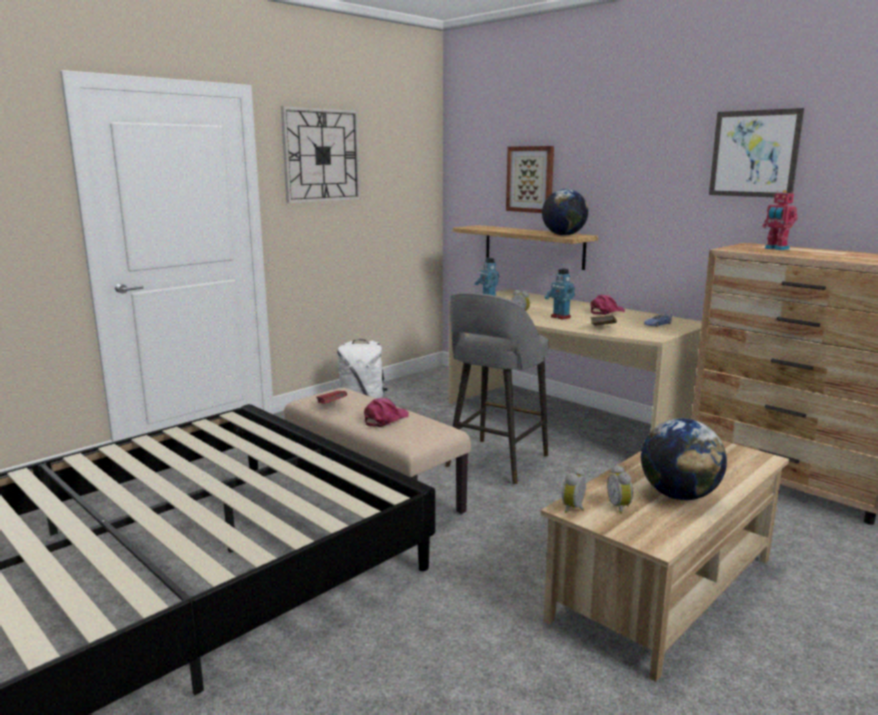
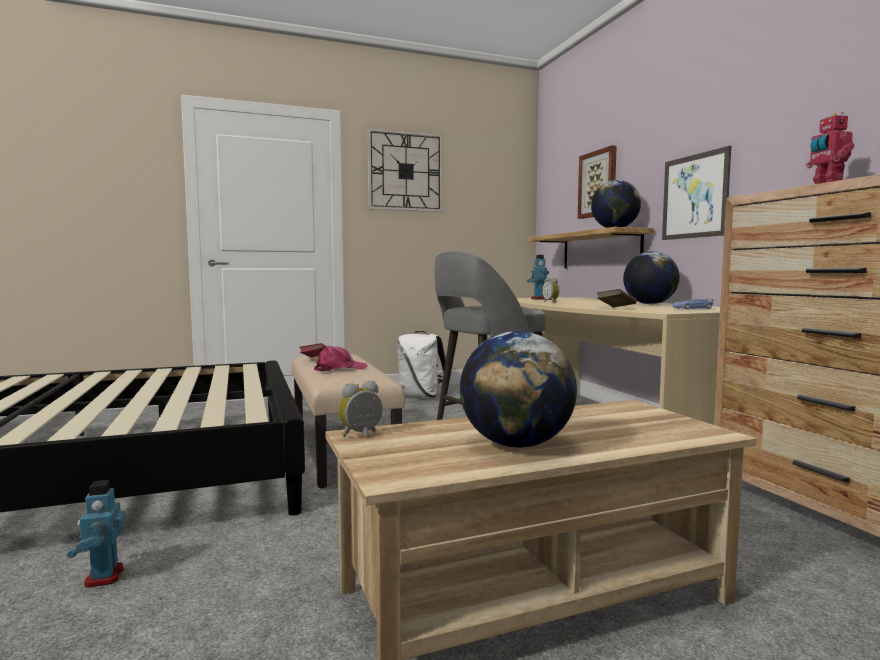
camera: 25 degrees right, 10 degrees down
(560, 317) = (587, 304): toy robot -> toy robot (103, 577)
(606, 312) = (649, 304): pink cap -> globe
(620, 507) = (418, 442): alarm clock -> none
(754, 154) = (812, 93): picture -> picture (694, 196)

